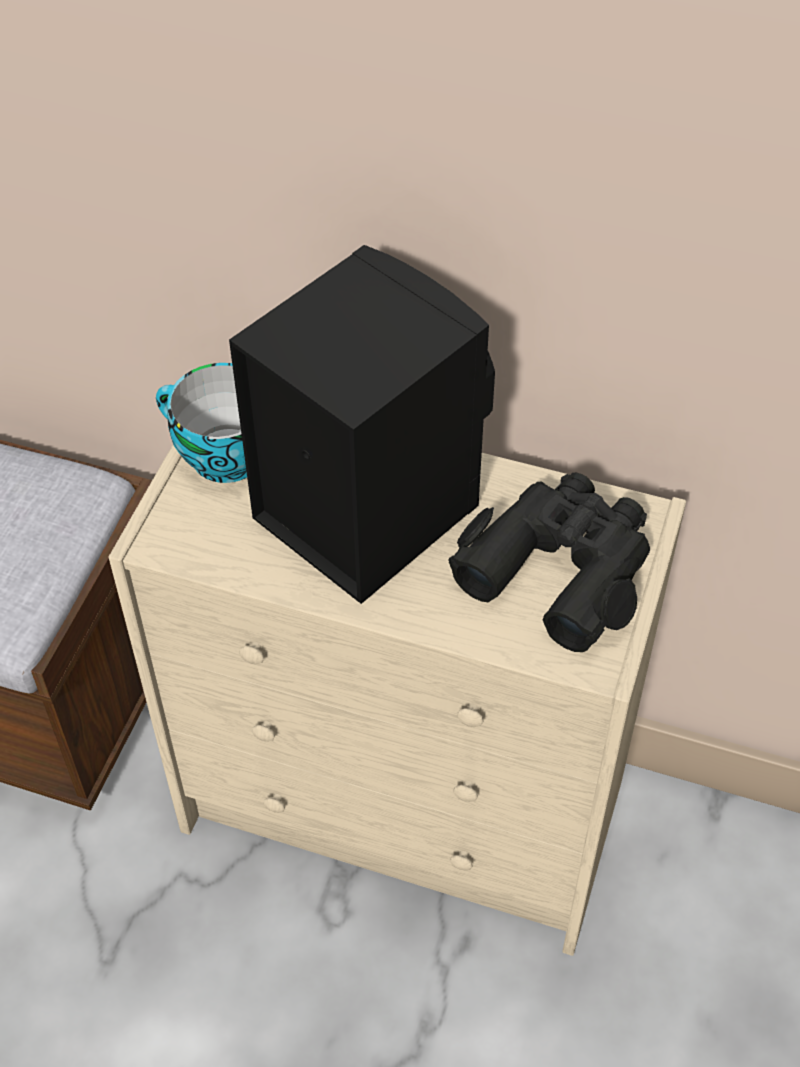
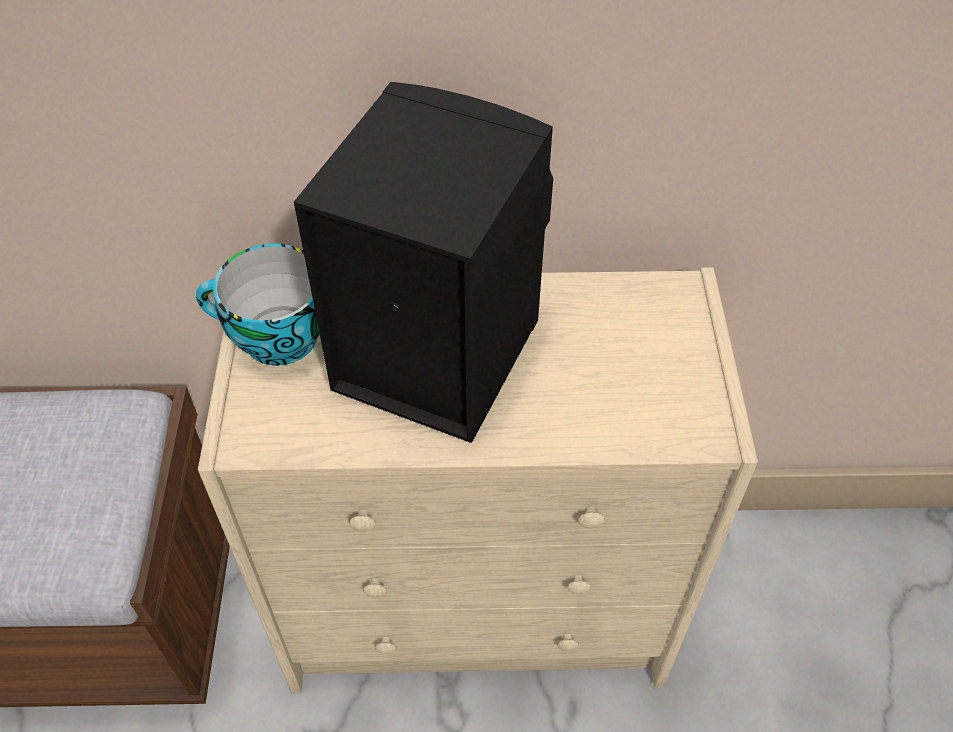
camera: 20 degrees left, 0 degrees up
(560, 567) = (637, 356): black binoculars -> none

